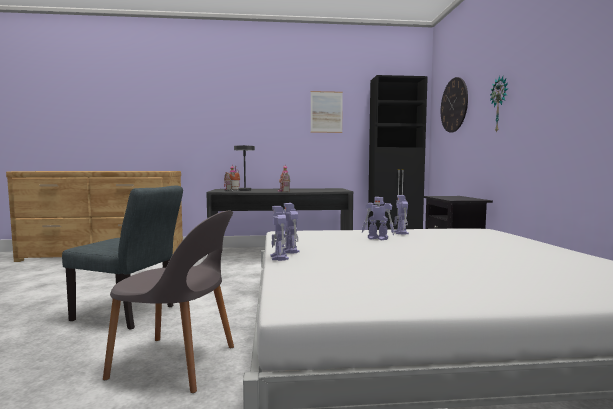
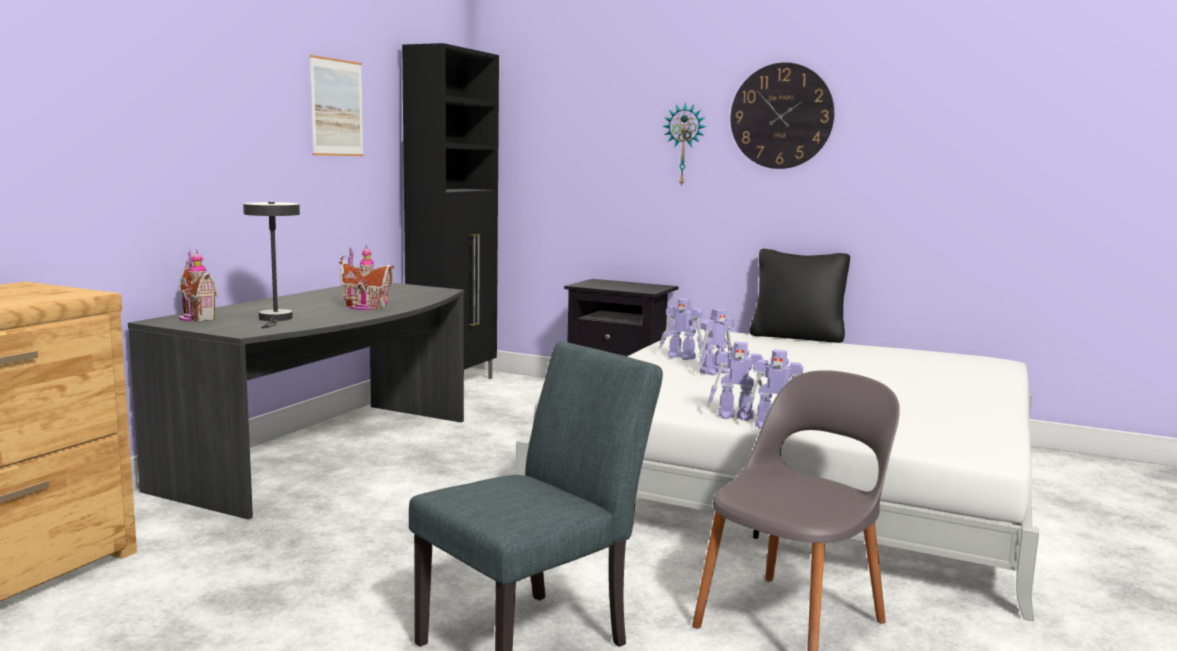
camera: 60 degrees left, 5 degrees up
(454, 105) = (558, 121): wall clock -> wall clock (781, 116)
(543, 241) = (797, 337): none -> black pillow

